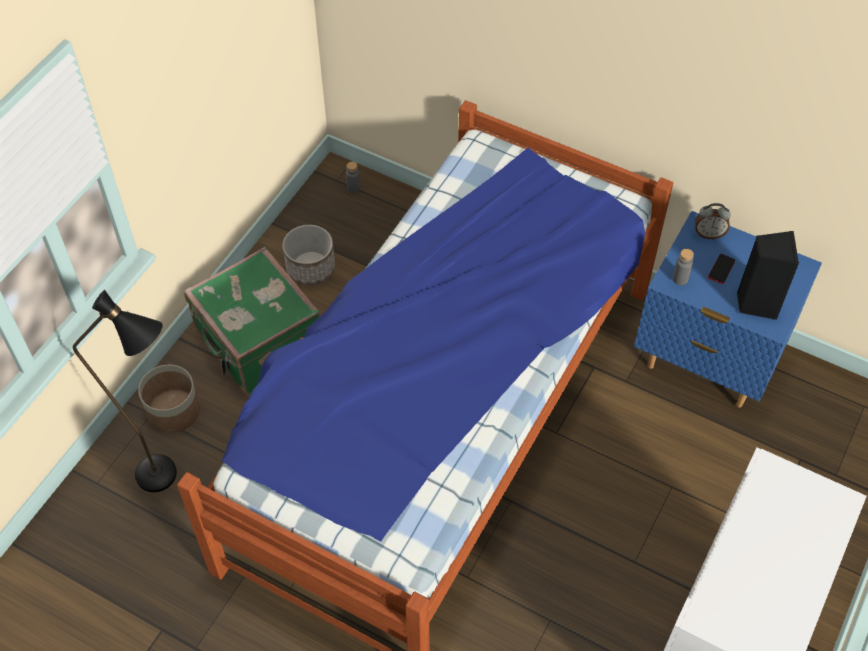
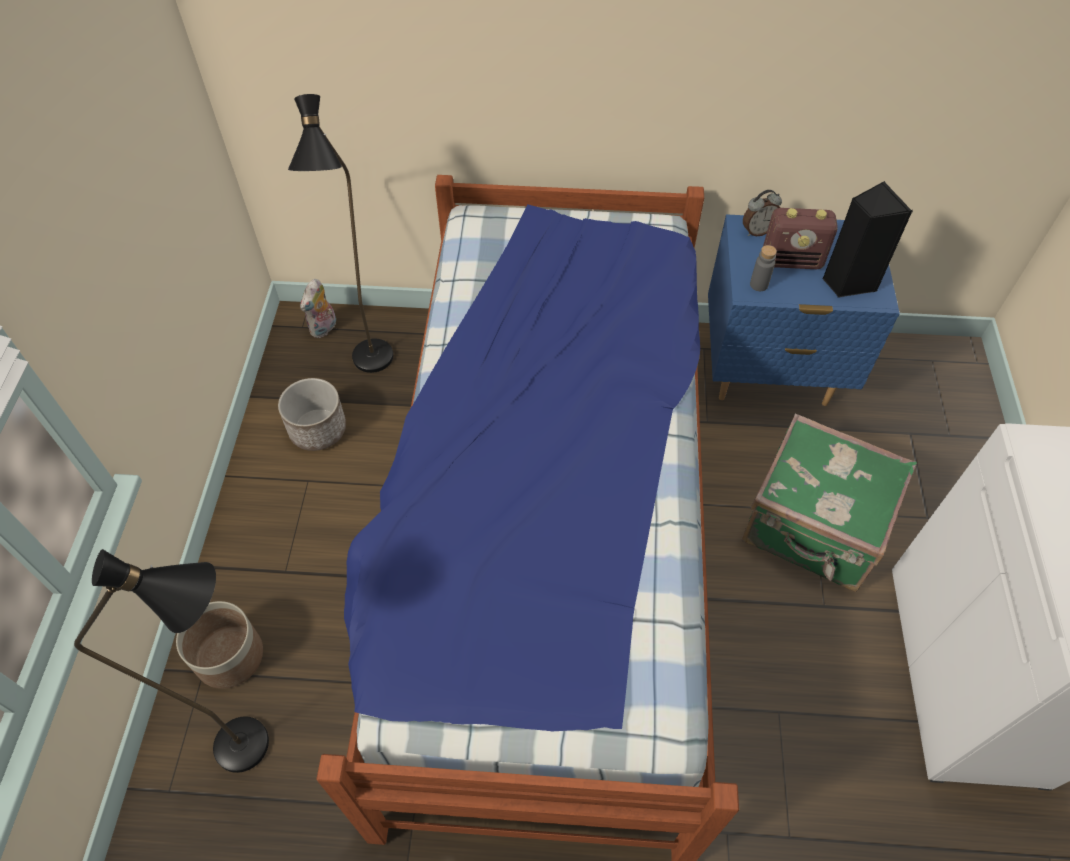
camera: 25 degrees left, 0 degrees up
(258, 344) = (297, 536): green suitcase -> green suitcase (813, 528)
(353, 188) = (324, 328): grey bottle -> plush toy
(376, 235) = (373, 369): none -> black floor lamp
(721, 269) = (792, 261): phone -> radio

